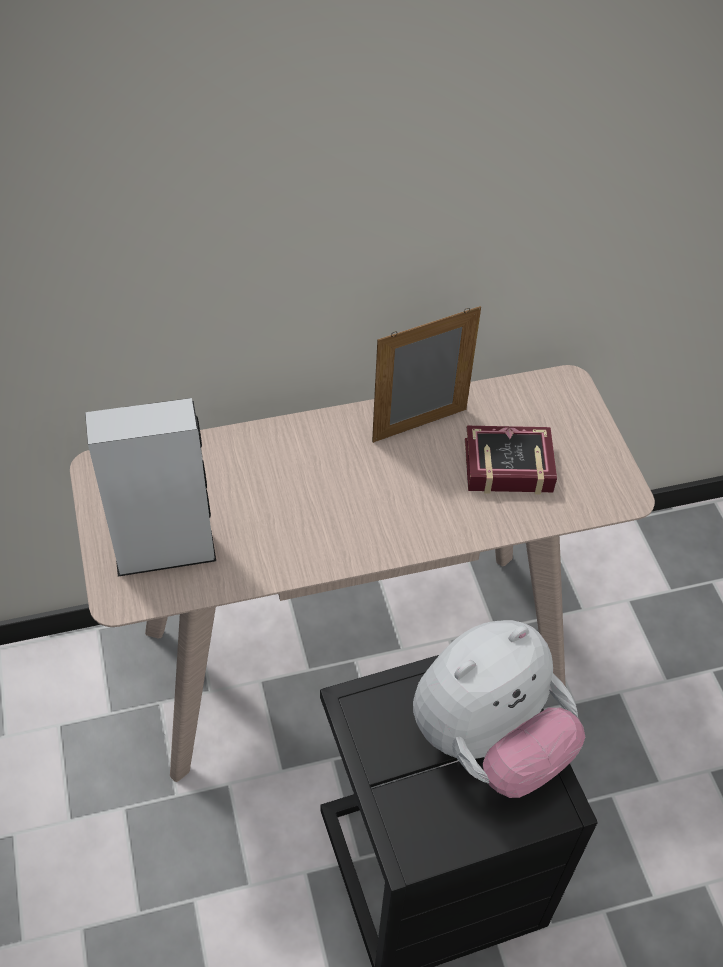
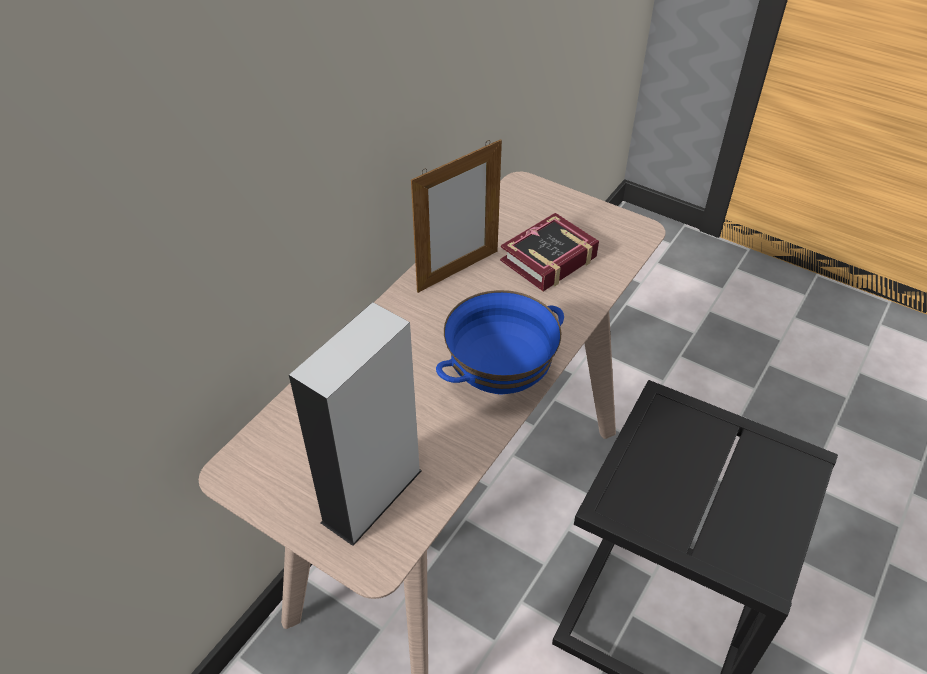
camera: 40 degrees left, 5 degrees down
(348, 537) = (500, 379): none -> blue bowl
(419, 425) = (458, 271): picture frame -> picture frame turned 150 degrees counterclockwise
(489, 742) = (721, 458): plush toy -> none

